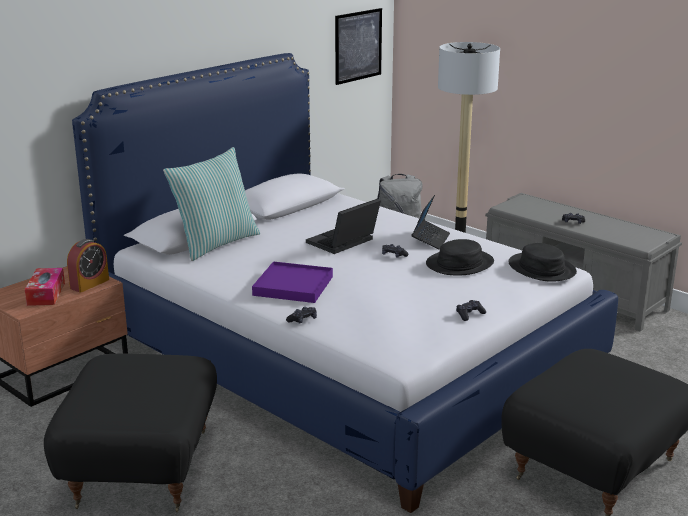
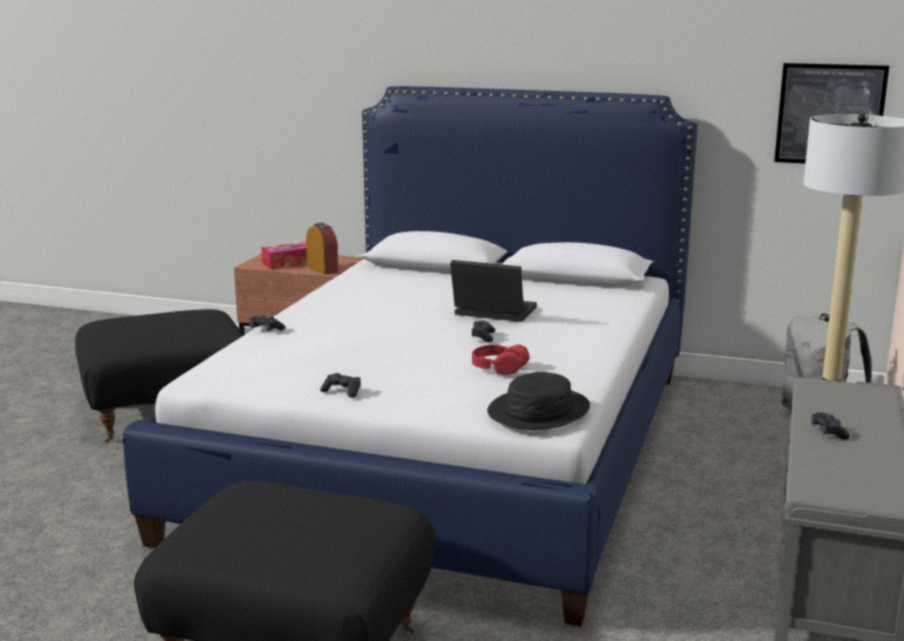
camera: 65 degrees right, 5 degrees down
(89, 284) = (322, 269): alarm clock -> alarm clock turned 135 degrees counterclockwise
(215, 243) = (425, 273): pillow -> none
(293, 286) = (346, 313): purple tray -> none
(430, 239) = (561, 345): laptop -> none
(459, 263) = (498, 368): black hat -> red headphones

